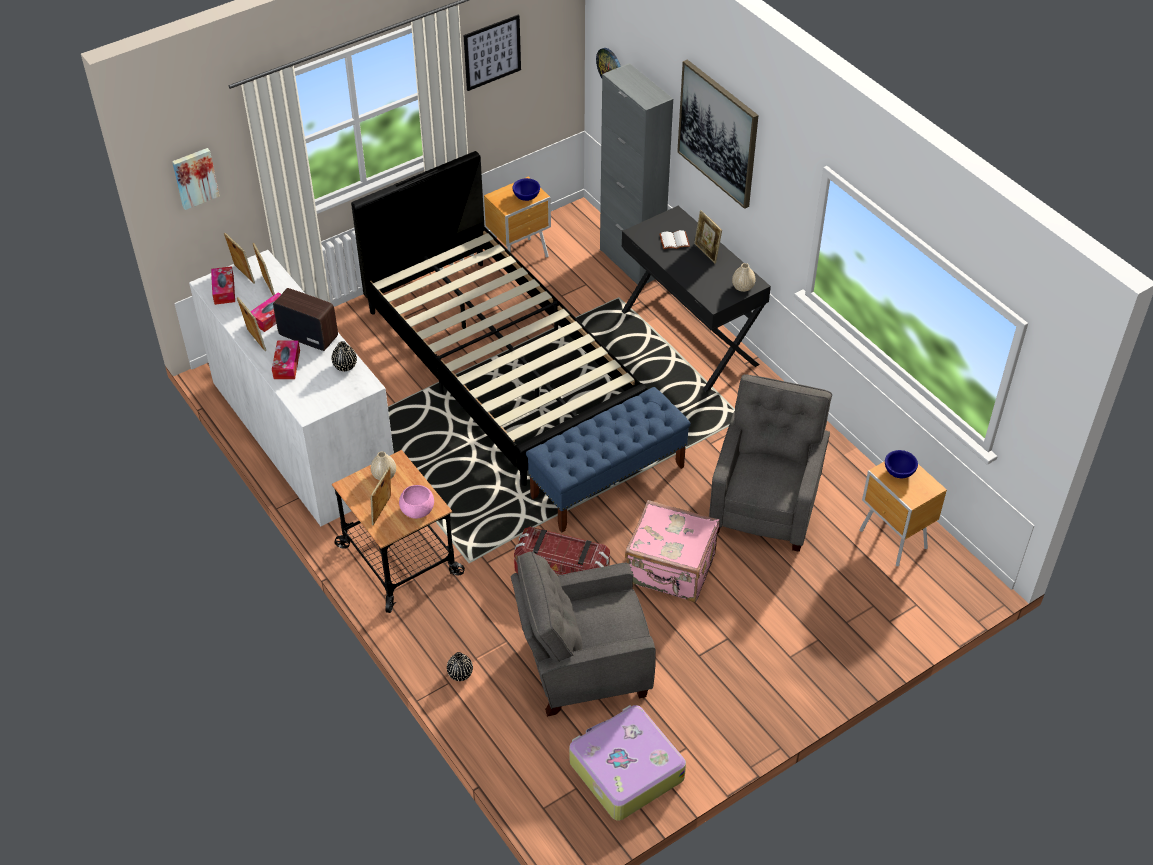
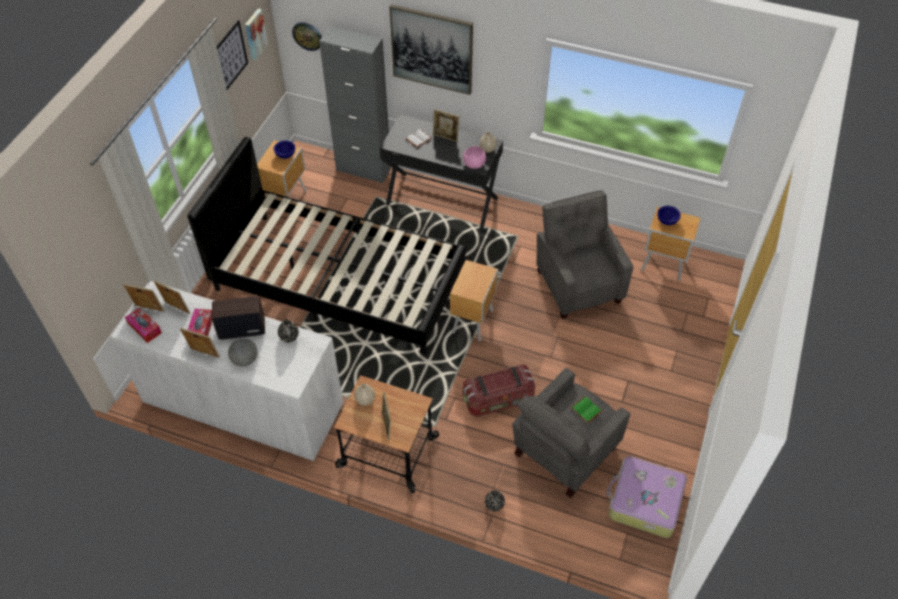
camera: 35 degrees left, 5 degrees up
(195, 177) = (81, 252): picture -> picture (255, 34)
(287, 364) = (245, 358): tissue box -> grey bowl
(417, 510) = (409, 411): pink bowl -> pink bowl (474, 164)
(608, 481) = (473, 321): blue bench -> brown nightstand
(616, 621) = (587, 409): none -> green book
(670, 570) = (560, 357): pink suitcase -> none

